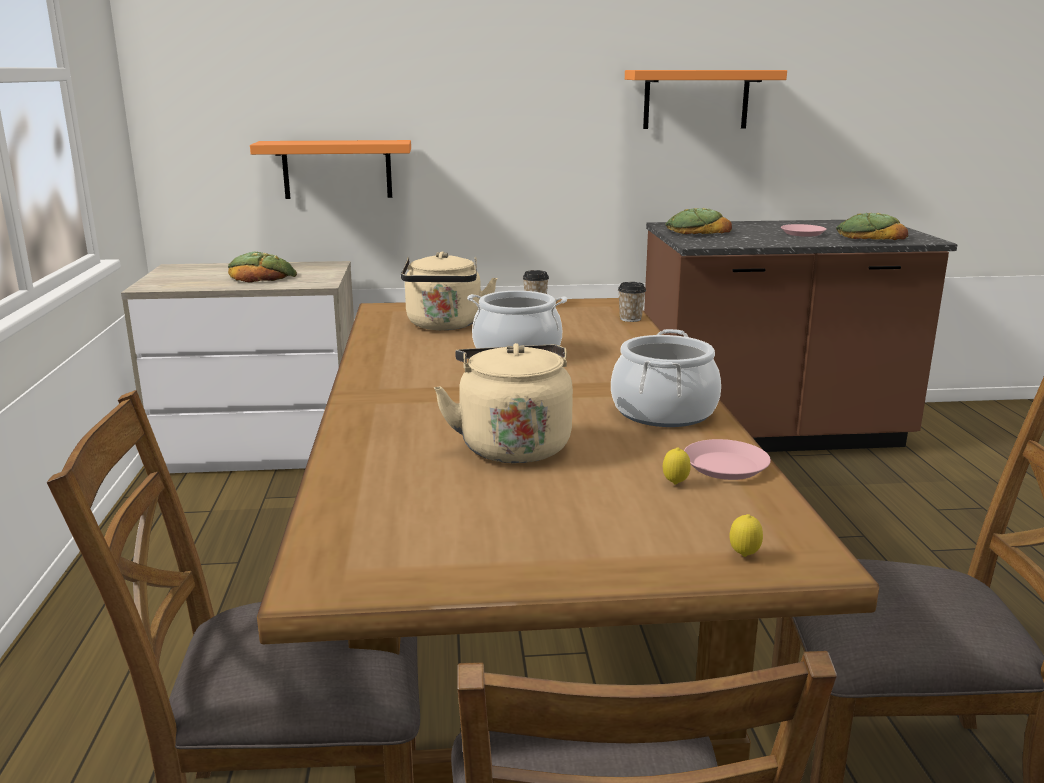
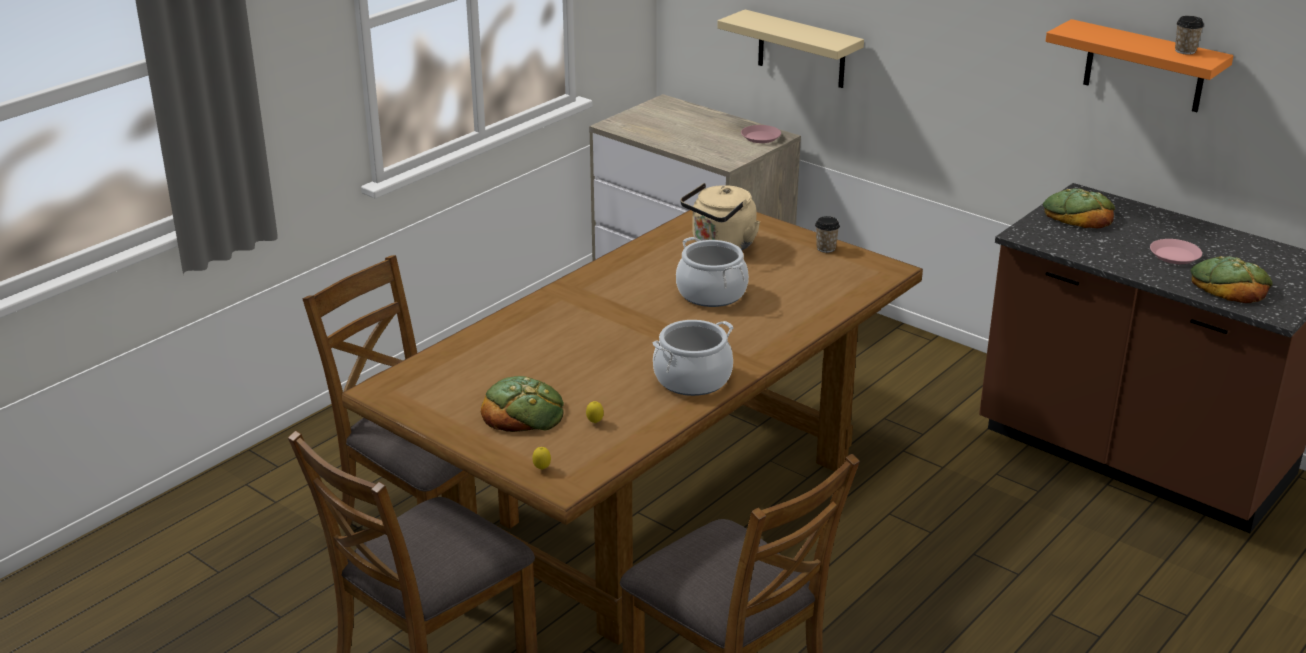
camera: 45 degrees right, 10 degrees up
(261, 276) = (703, 136): bread -> bread (523, 411)
(337, 169) = (801, 50): orange shelf -> beige shelf
(512, 445) = (571, 361): beige kettle -> none
(630, 319) = (861, 292): cup -> cup (1185, 51)
(725, 466) = (641, 427): pink plate -> pink plate (760, 137)

